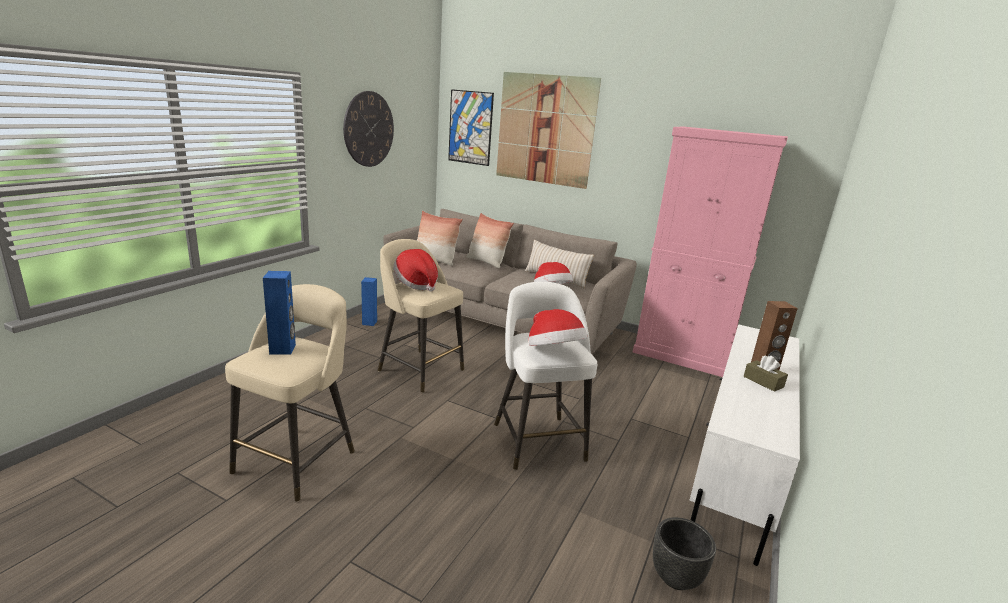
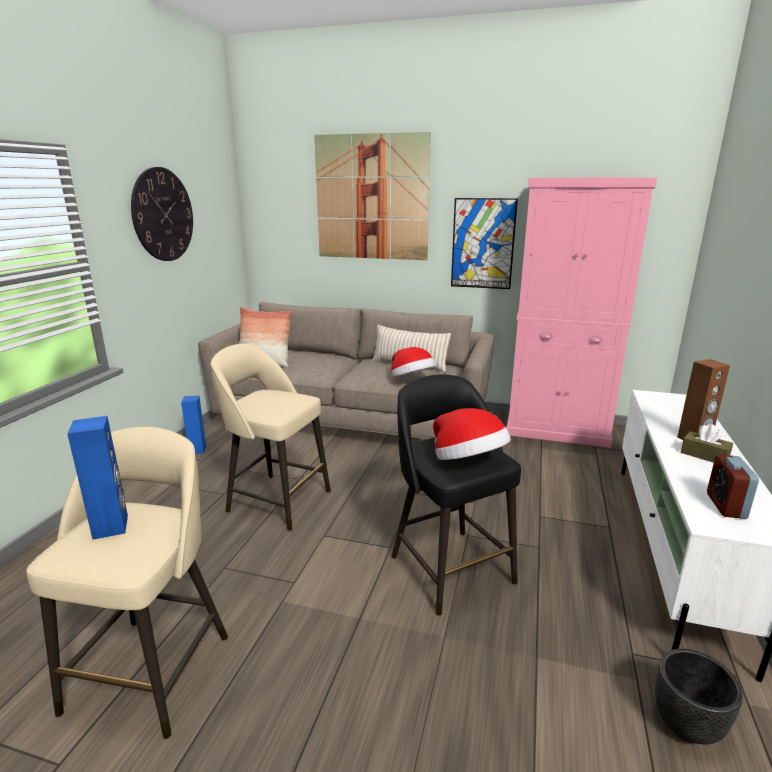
camera: 10 degrees left, 0 degrees up
(416, 284) = (261, 398): hat -> none
(470, 127) = (281, 204): picture -> picture (483, 244)
(486, 262) = (324, 357): pillow -> none
(538, 440) = (449, 567): white stool -> black stool
(751, 418) = (726, 506): none -> alarm clock

